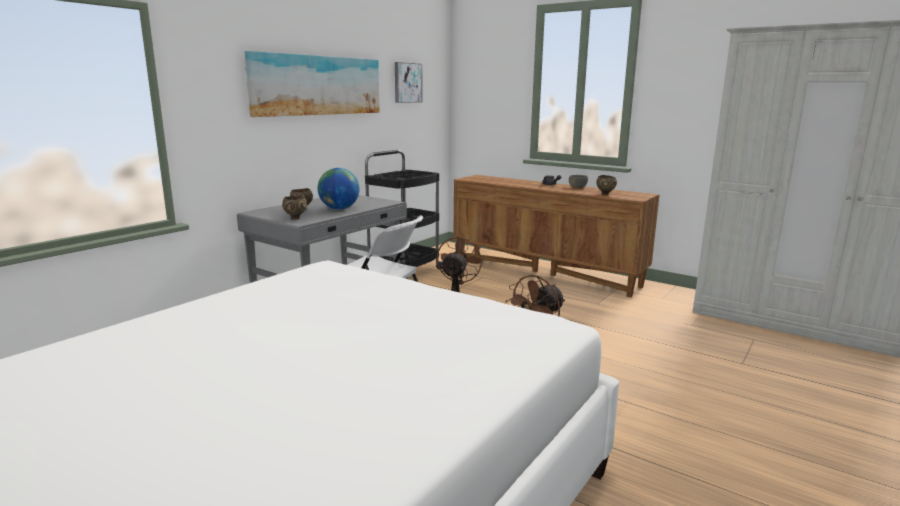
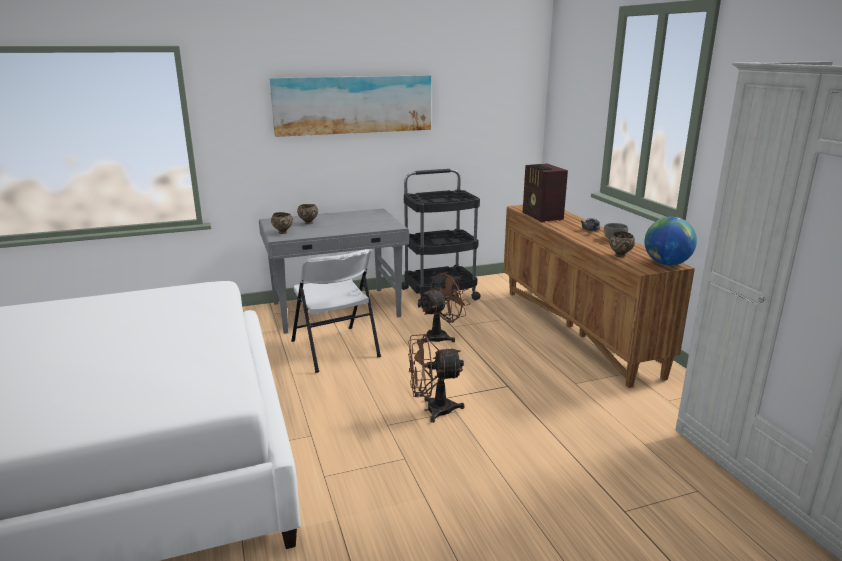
camera: 35 degrees right, 5 degrees up
(339, 209) = (335, 227): globe -> globe (666, 264)
(407, 82) = (476, 96): picture -> none
(497, 182) = (542, 216): none -> radio

